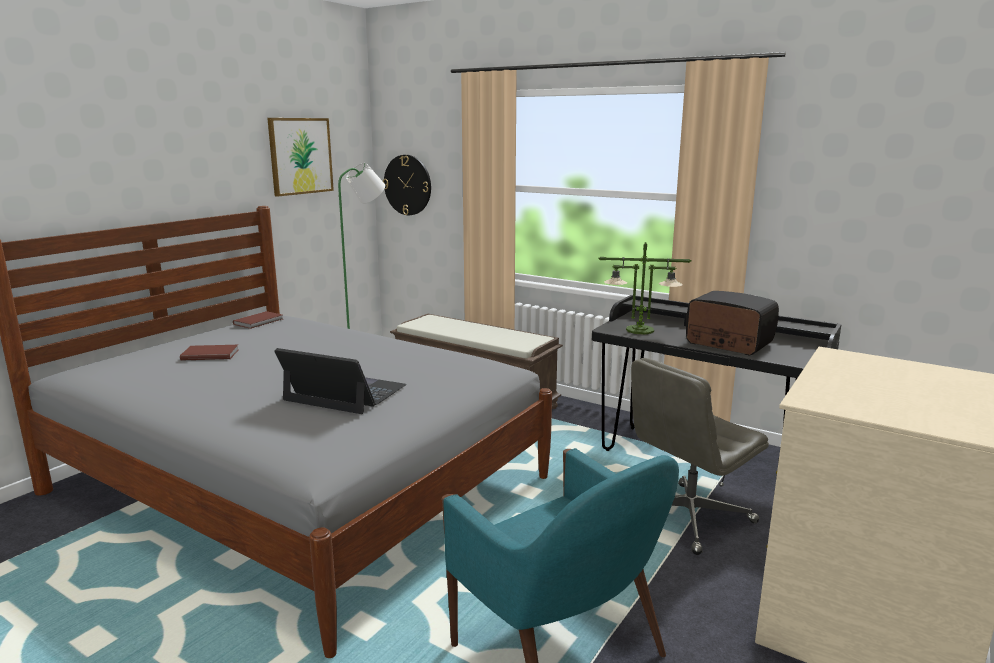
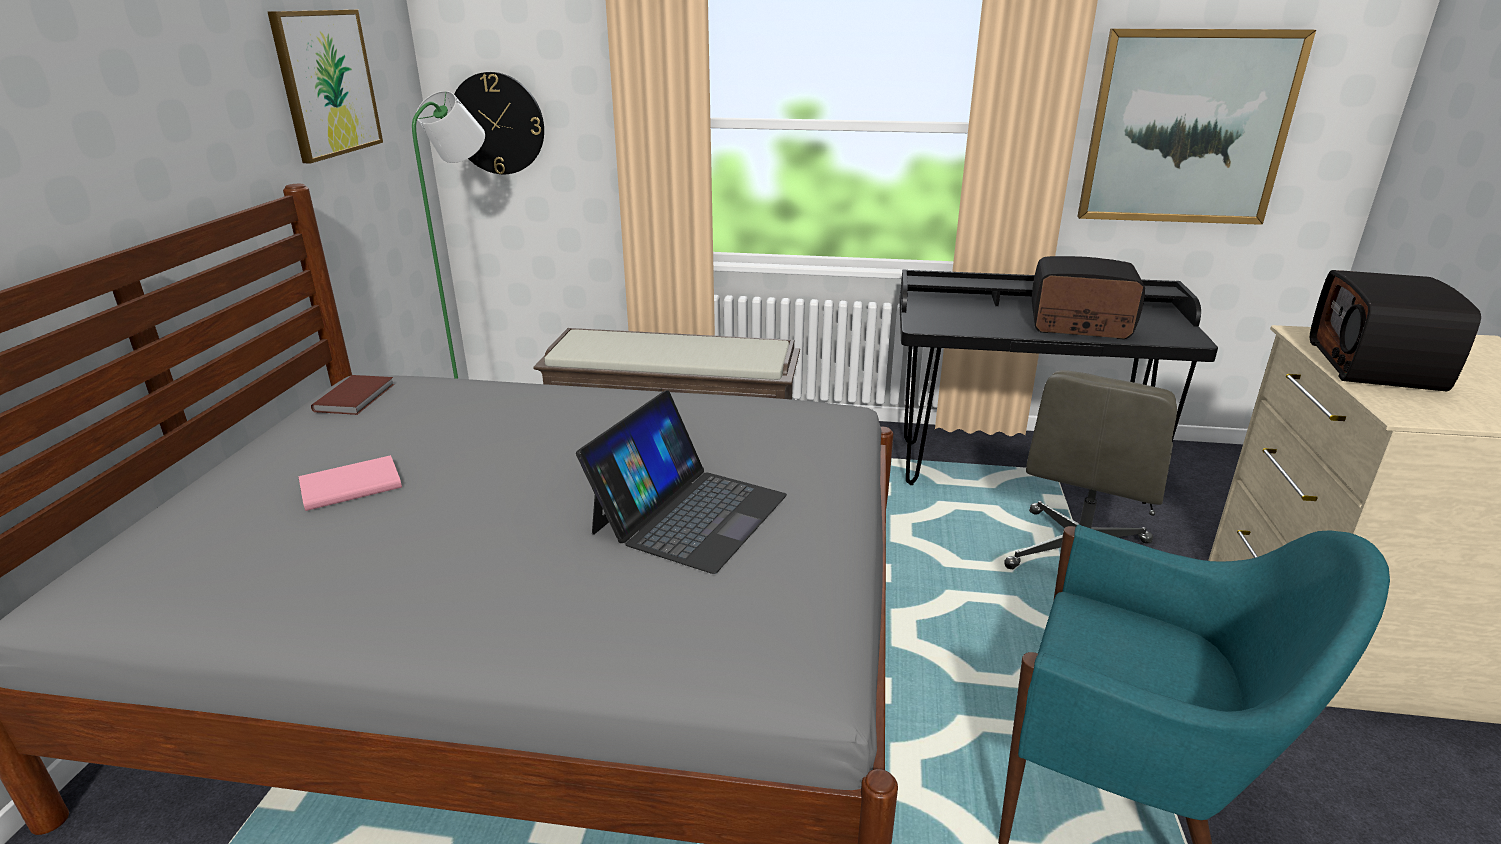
camera: 25 degrees left, 10 degrees up
(210, 354) = (349, 486): brown book -> pink book
(344, 393) = (689, 513): laptop -> laptop turned 120 degrees clockwise
(639, 330) = (957, 321): table lamp -> none
(850, 205) = (1187, 128): none -> picture
(852, 376) = (1377, 366): none -> radio

